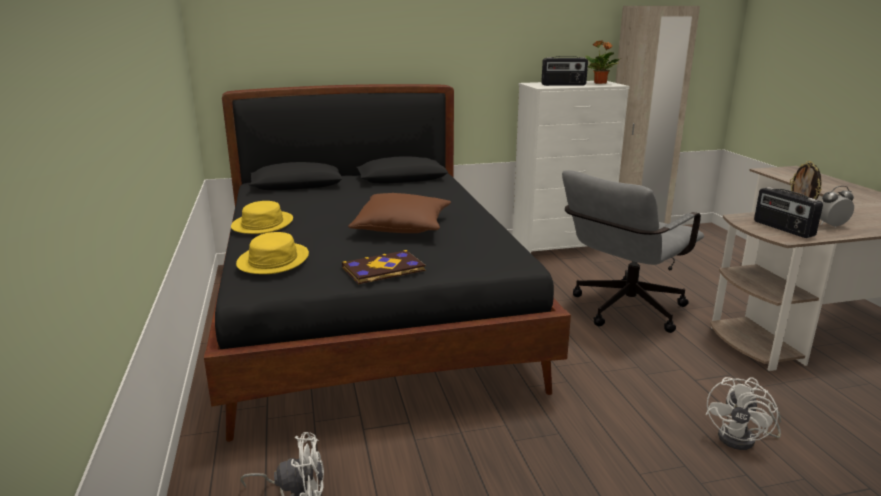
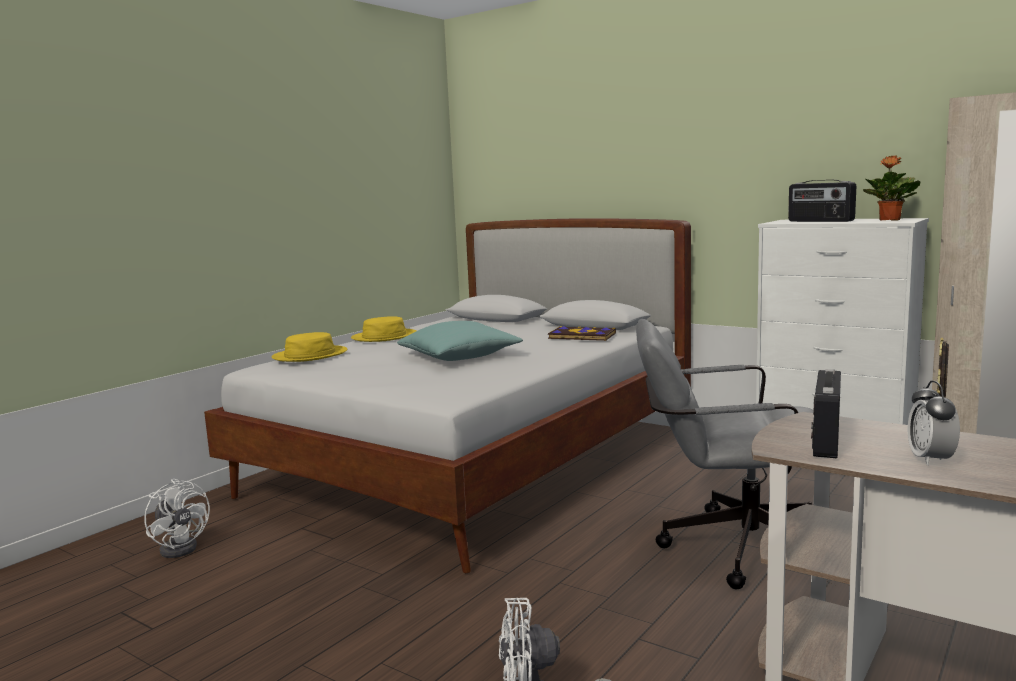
camera: 50 degrees right, 10 degrees down
(370, 318) = (476, 463): black bed -> white bed
(384, 270) = (347, 377): book -> book (581, 336)
(402, 227) = (459, 357): brown pillow -> turquoise pillow
(831, 226) = (930, 459): alarm clock -> alarm clock turned 120 degrees counterclockwise

